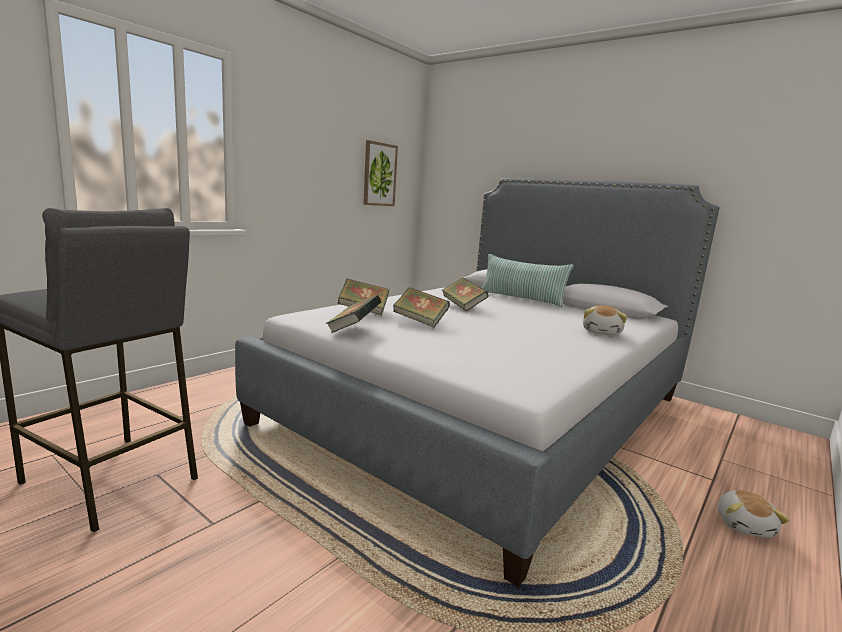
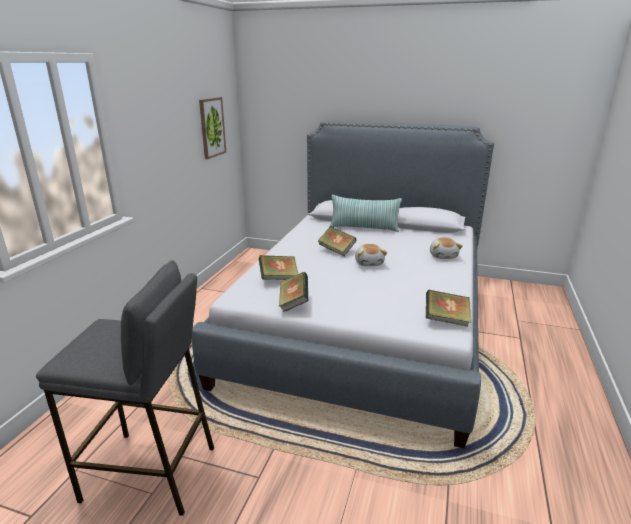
camera: 20 degrees left, 10 degrees up
(420, 321) = (327, 279): book -> book (446, 320)
(745, 525) = (548, 365): plush toy -> plush toy (369, 263)

